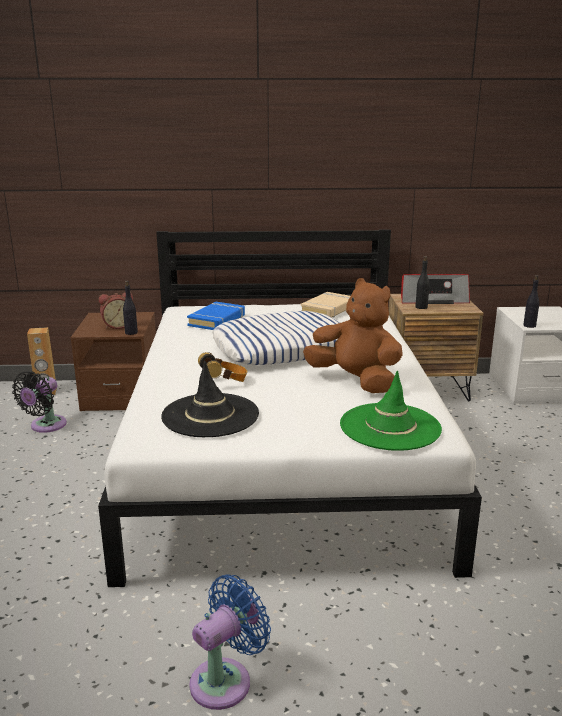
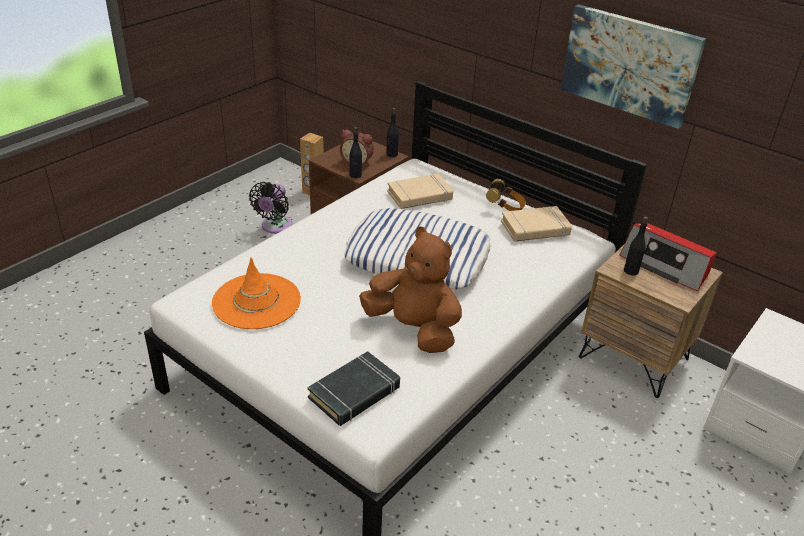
camera: 40 degrees right, 15 degrees up
(45, 426) = (275, 227): black fan -> black fan turned 45 degrees counterclockwise
(210, 415) = (256, 301): black hat -> orange hat
(217, 320) = (420, 196): blue book -> beige book
(224, 382) = (318, 272): headphones -> headphones (505, 208)
(226, 679) = (133, 501): blue fan -> none
(355, 381) = (413, 329): brown plush toy -> brown plush toy turned 45 degrees counterclockwise
(356, 156) = (629, 64): none -> picture
(390, 427) = (355, 393): green hat -> black book
(529, 326) = (751, 354): black bottle -> black bottle (391, 154)

